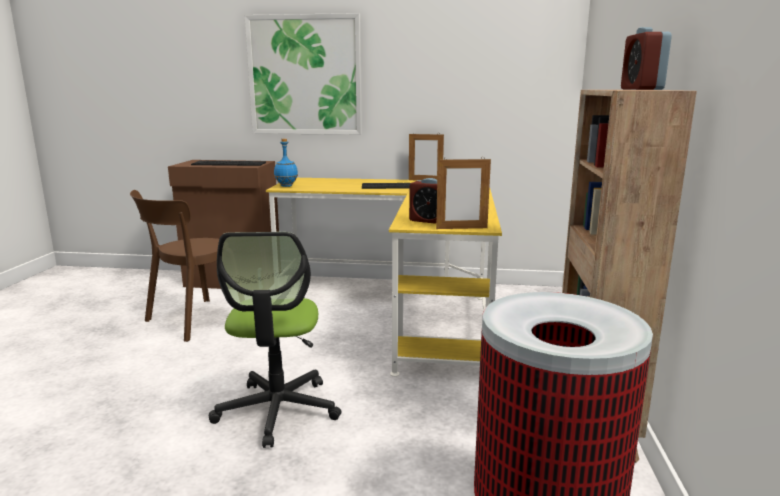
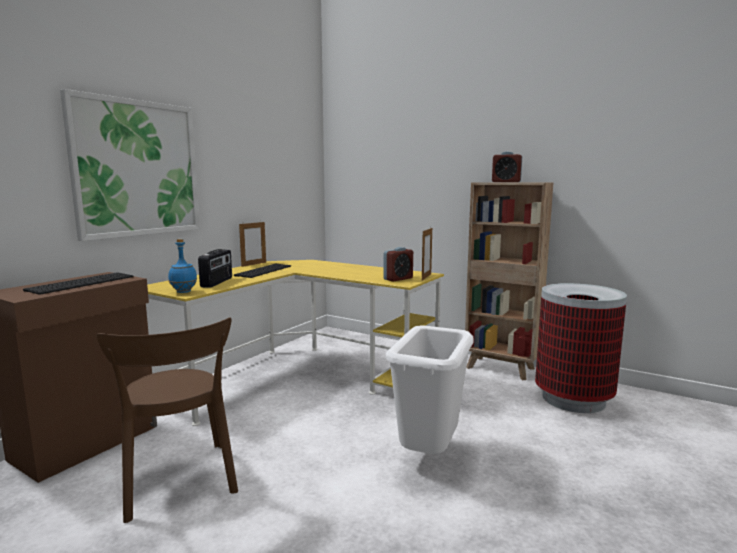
camera: 65 degrees left, 5 degrees down
(278, 410) = (428, 455): office chair -> white trash can
(330, 186) = (217, 282): none -> radio

